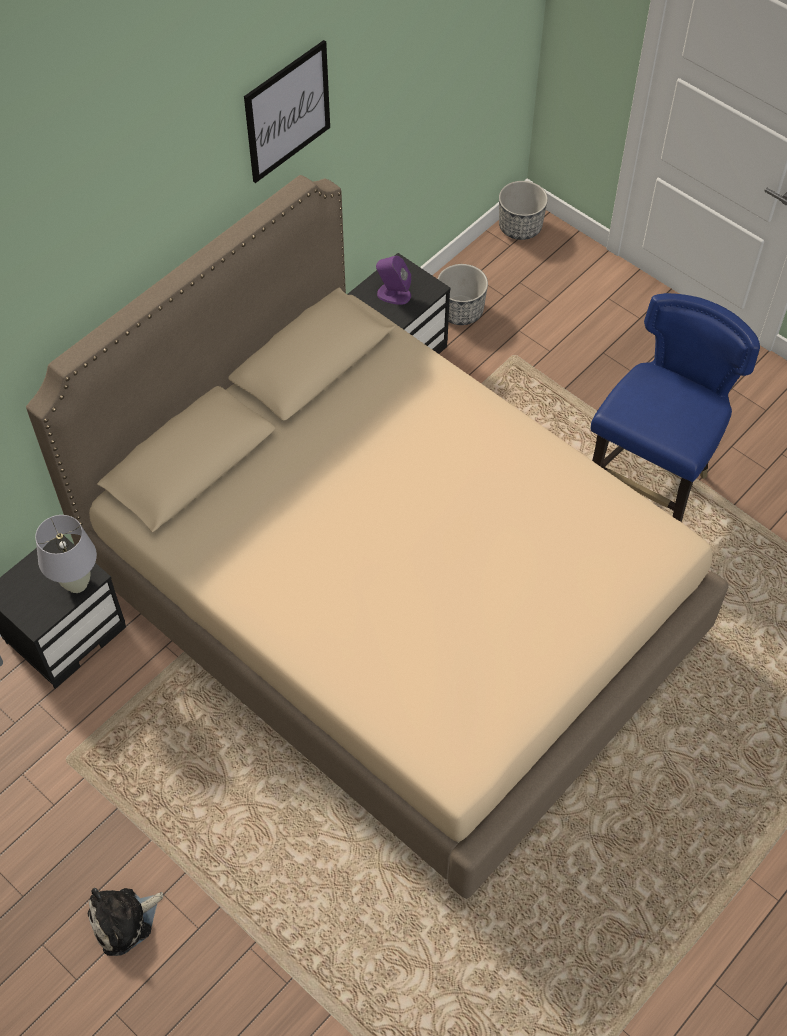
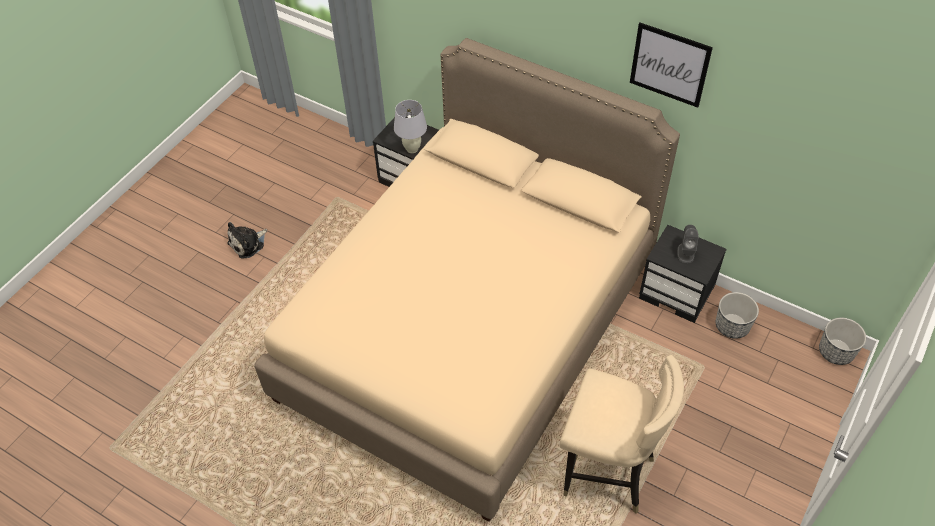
camera: 80 degrees right, 5 degrees down
(124, 920) = (248, 244): plush toy -> plush toy turned 90 degrees counterclockwise
(393, 294) = (685, 252): purple speaker -> grey speaker
(648, 493) = (607, 473): blue chair -> beige chair

